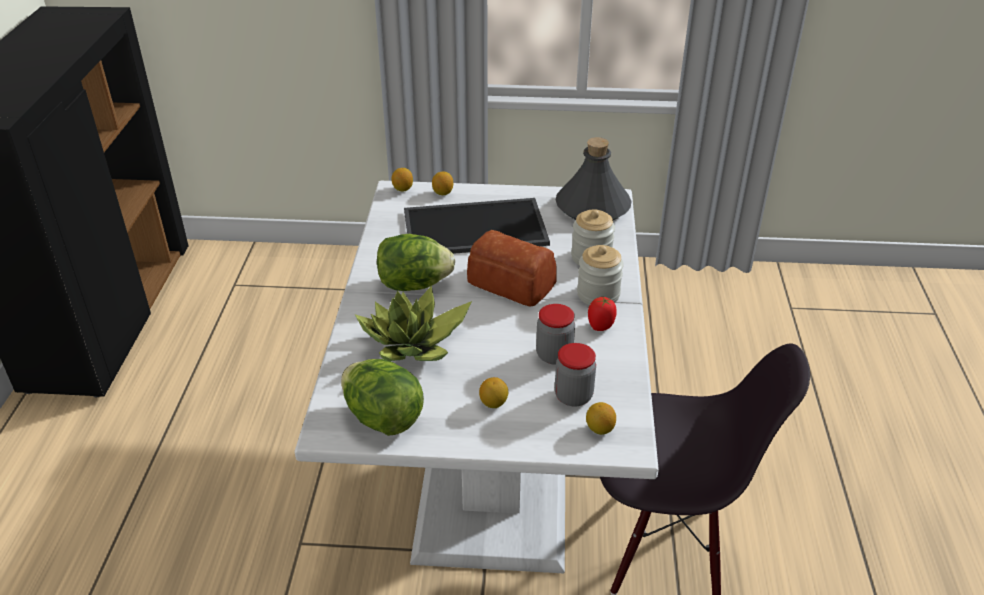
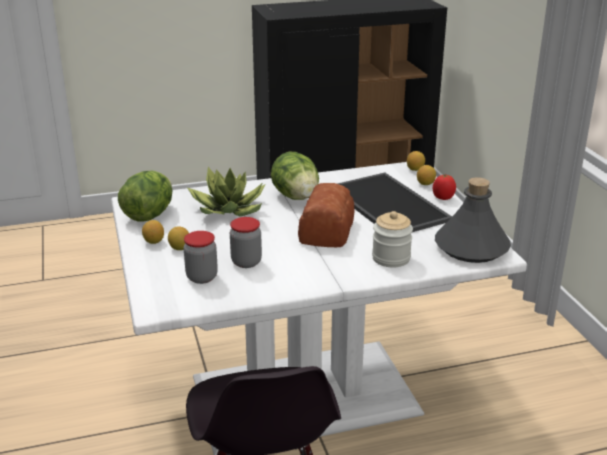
camera: 70 degrees right, 10 degrees down
(598, 294) = (339, 269): jar -> none
(600, 429) = (169, 293): lemon -> lemon (154, 241)
(601, 326) = (296, 276): tomato -> tomato (443, 198)

